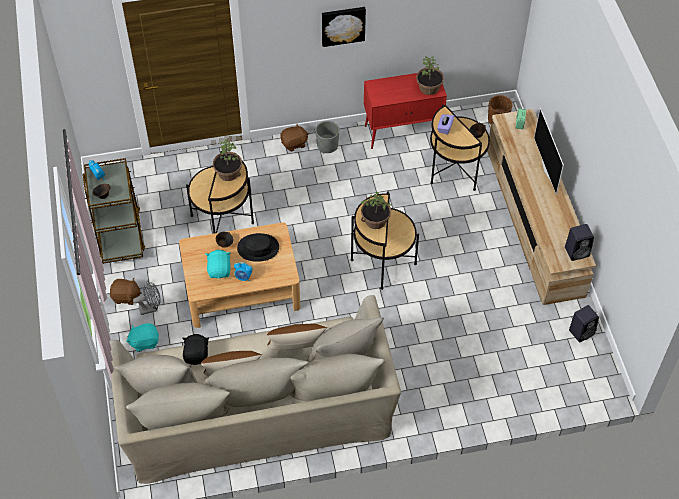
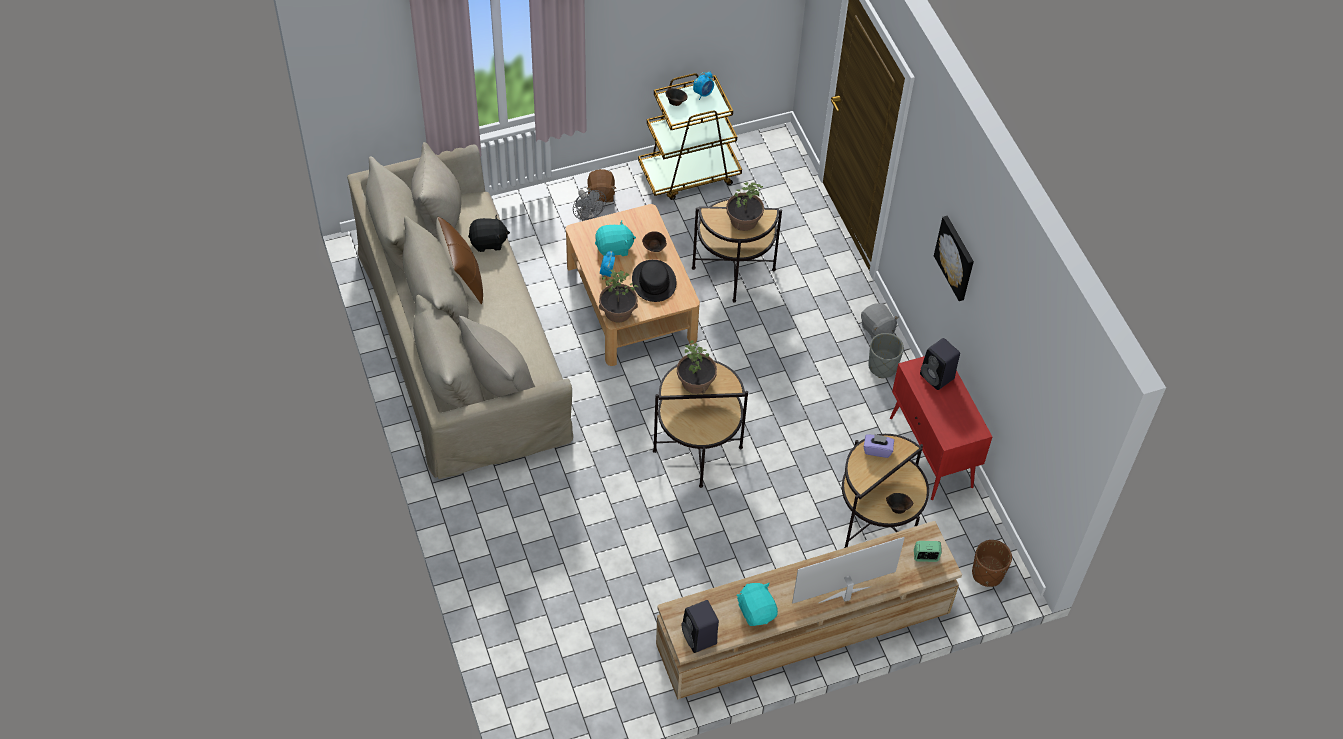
camera: 80 degrees right, 0 degrees up
(144, 342) = (540, 221): turquoise plush toy -> turquoise plush toy (756, 611)
(294, 144) = (877, 329): brown plush toy -> grey plush toy
(297, 350) = (506, 336): brown pillow -> none
(429, 87) = (953, 428): potted plant -> potted plant (618, 312)
(582, 331) = (619, 696): black speaker -> black speaker (938, 377)

